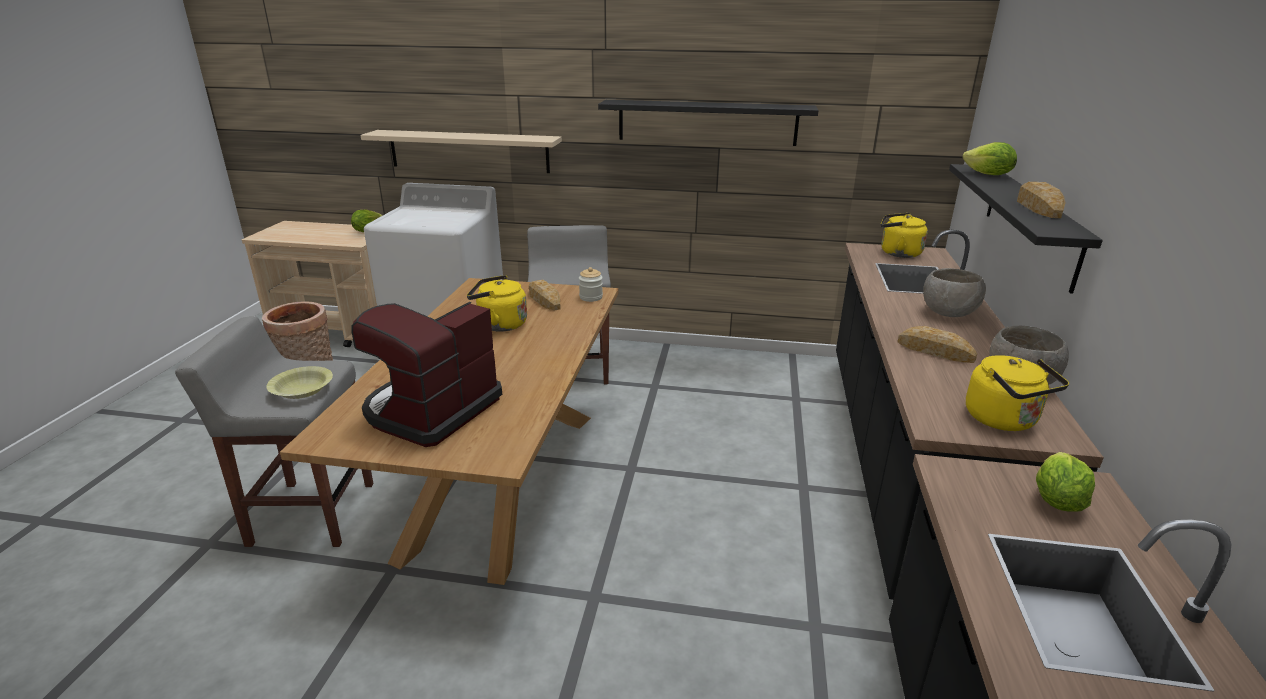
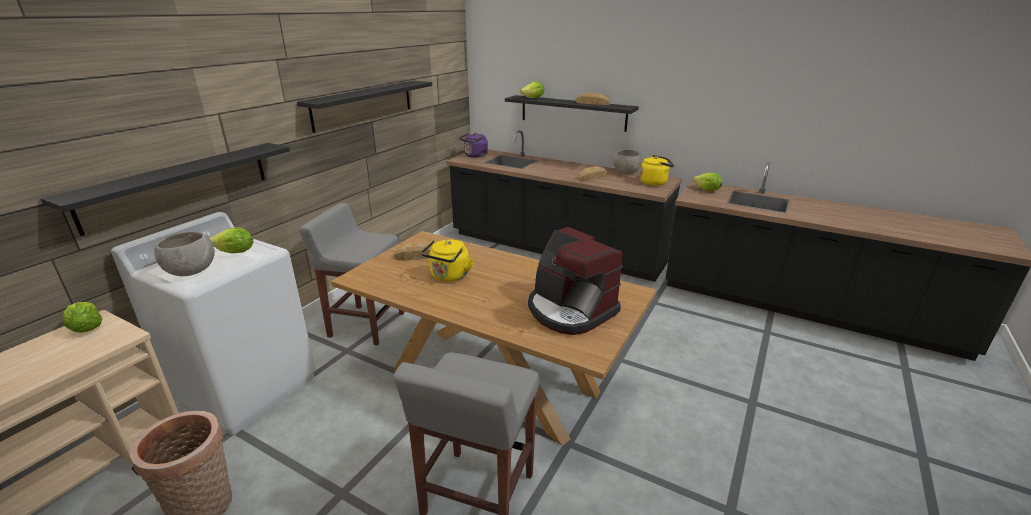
camera: 70 degrees left, 0 degrees up
(302, 390) = (494, 374): yellow bowl -> none
(443, 218) = (236, 252): none -> lettuce
(469, 151) = (179, 185): beige shelf -> black shelf
(591, 297) = (430, 240): jar -> none
(897, 253) = (475, 156): yellow kettle -> purple kettle
(948, 313) = (557, 166): grey bowl -> grey bowl (191, 271)

